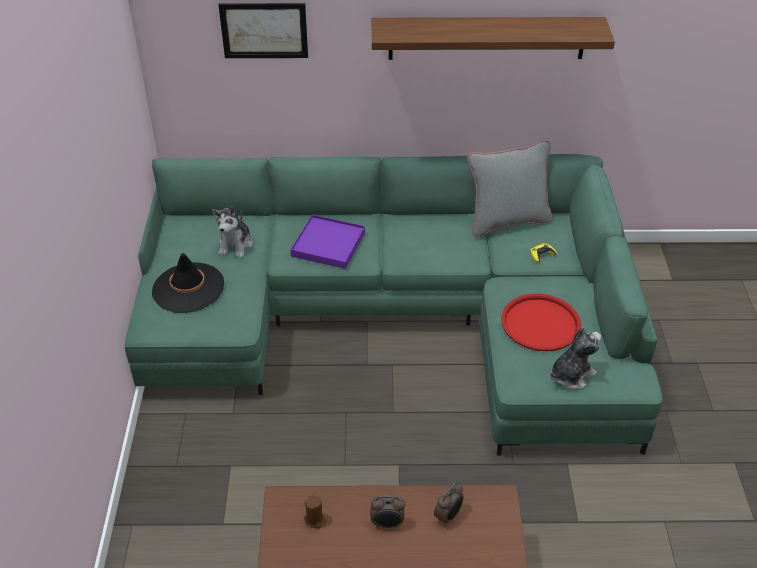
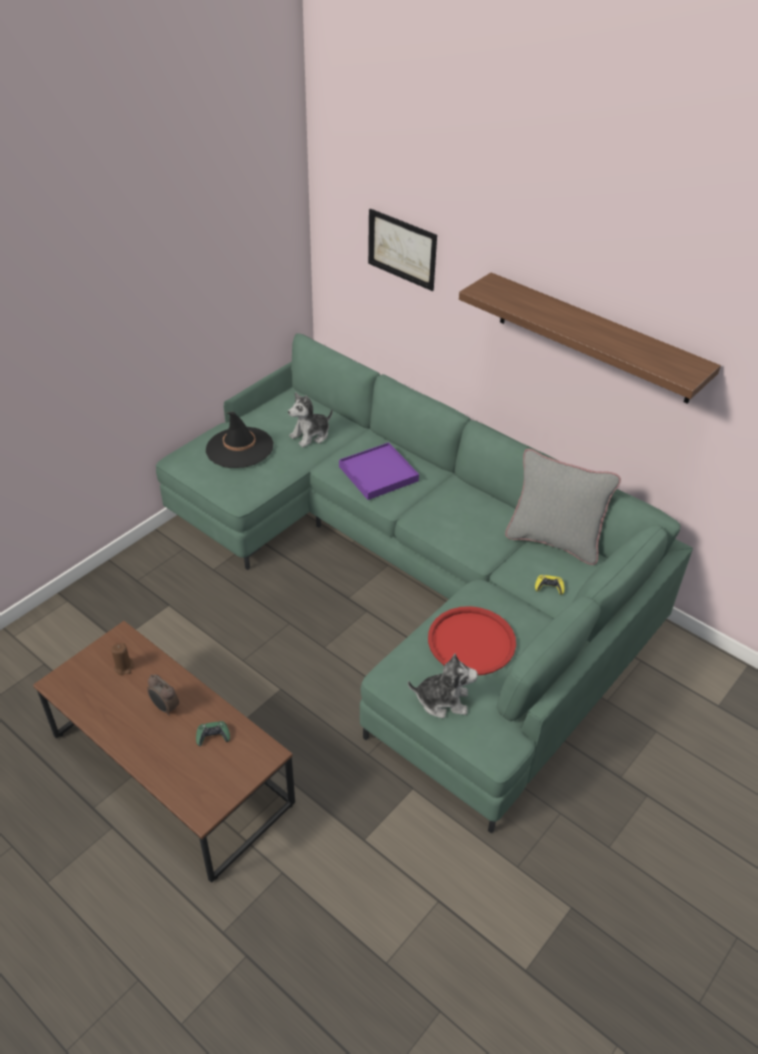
camera: 40 degrees right, 0 degrees up
(448, 516) = (213, 736): alarm clock -> green game controller

